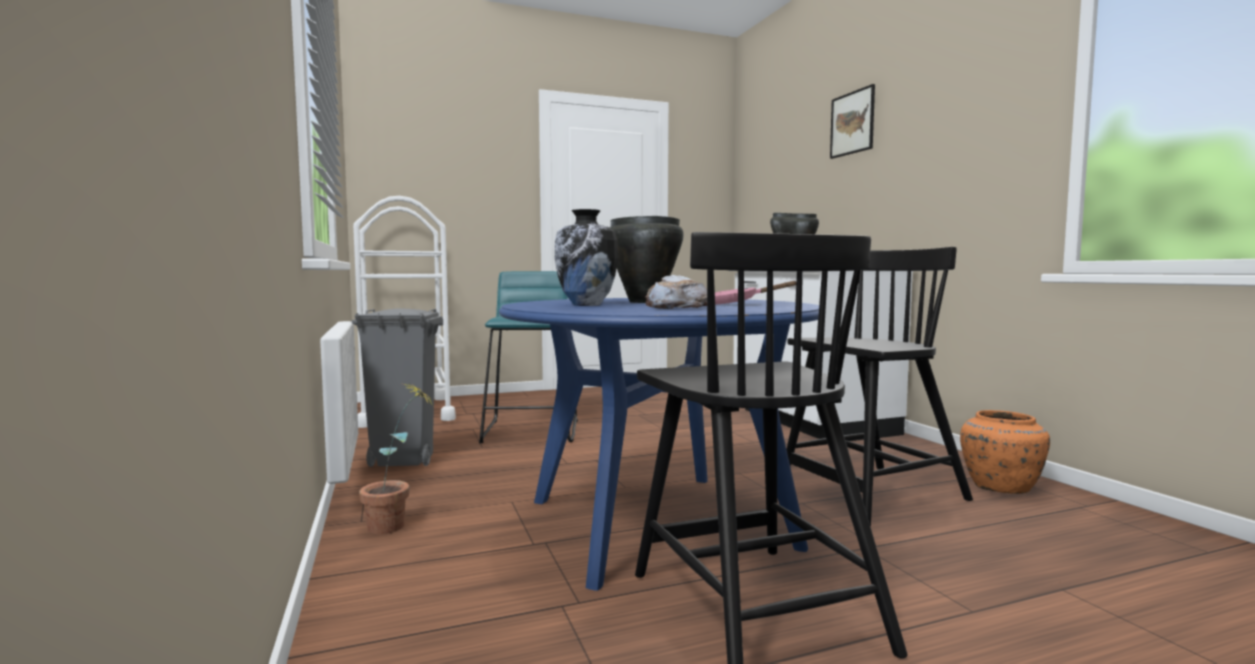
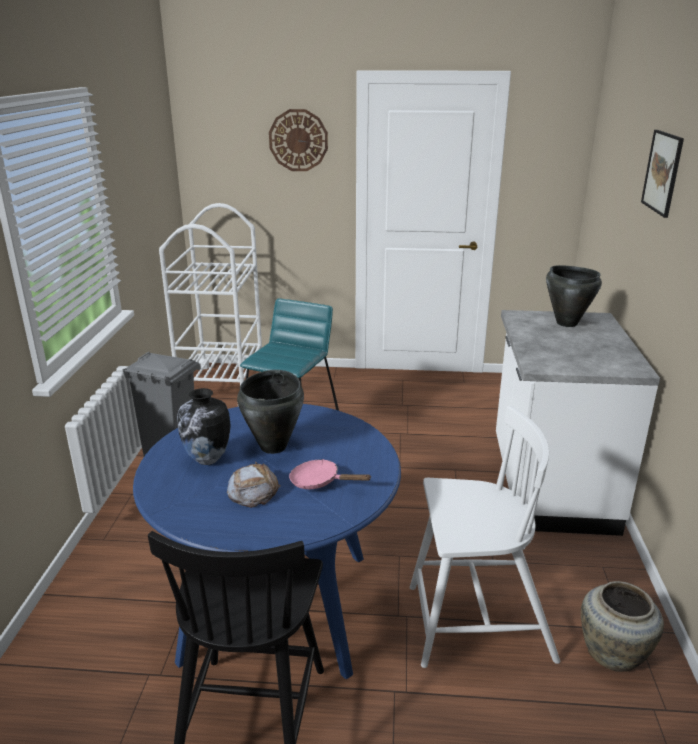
camera: 25 degrees right, 20 degrees up
(398, 526) = (119, 552): potted plant -> none
(483, 149) = (298, 140): none -> wall clock
(870, 494) = (476, 623): black chair -> white chair
(1001, 487) = (614, 653): orange vase -> beige vase

